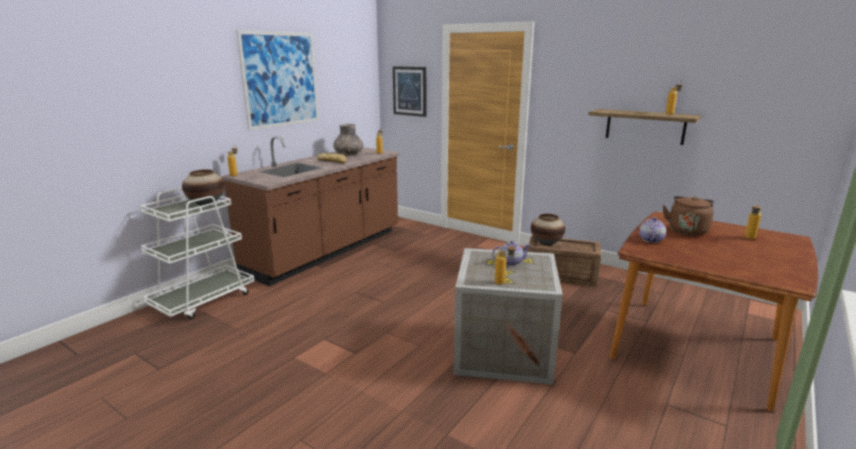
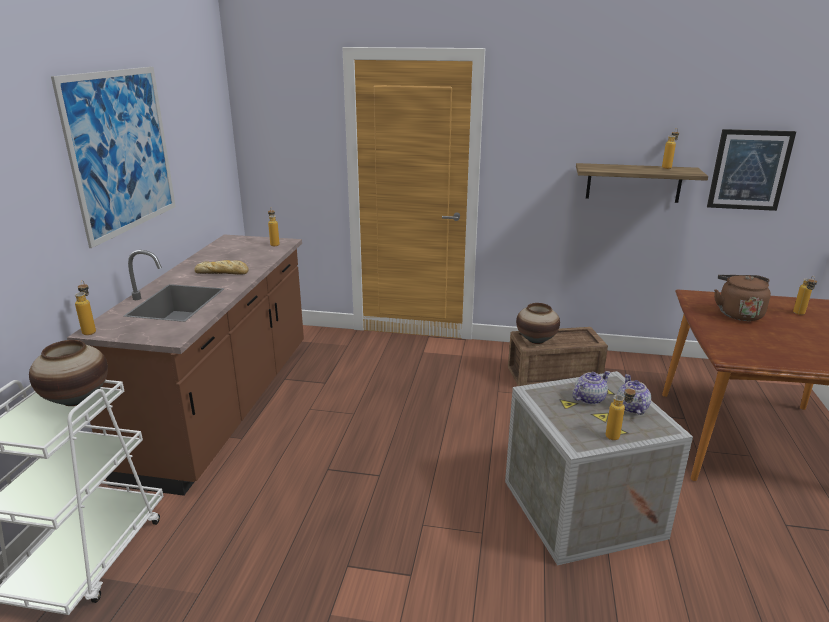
camera: 25 degrees left, 5 degrees up
(348, 154) = (231, 254): grey vase -> none
(410, 91) = (291, 144): picture -> picture (749, 170)
(650, 240) = (724, 336): teapot -> teapot (631, 408)

